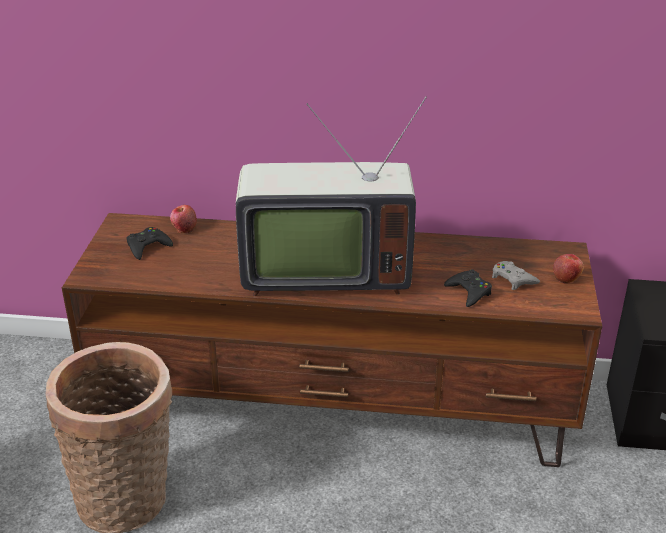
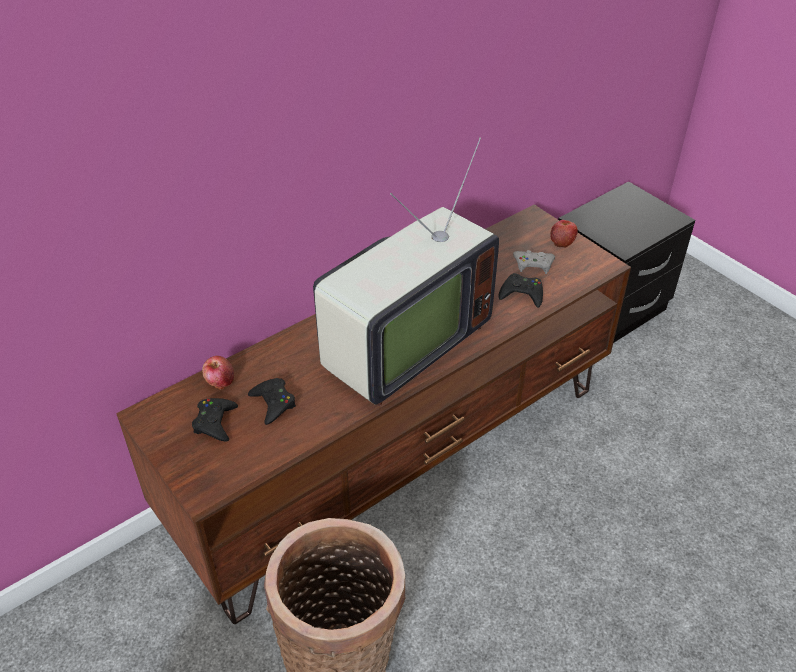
camera: 45 degrees left, 10 degrees up
(194, 256) = (273, 403): none -> black game controller

